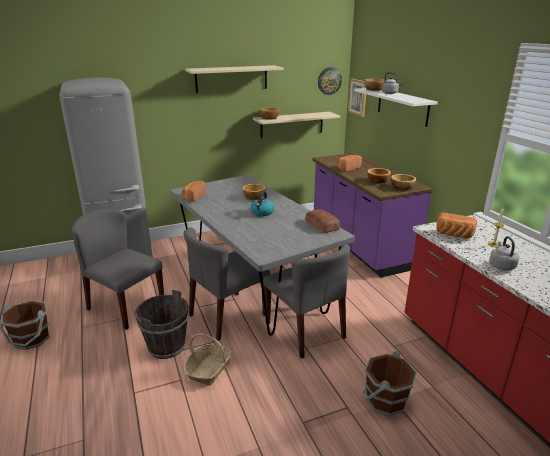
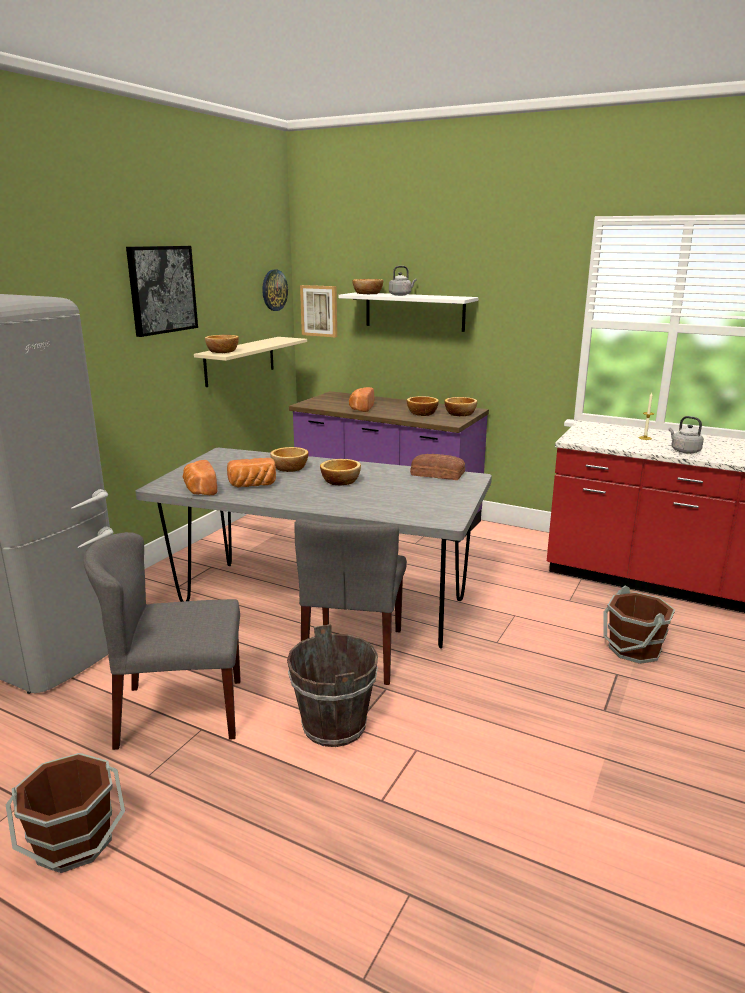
camera: 40 degrees left, 5 degrees down
(209, 369) = (431, 719): basket -> none
(231, 78) = (162, 289): beige shelf -> picture
(262, 212) = (341, 481): kettle -> bowl
(305, 330) = (468, 626): grey chair -> none
(453, 235) = (602, 439): bread -> bread (253, 485)

